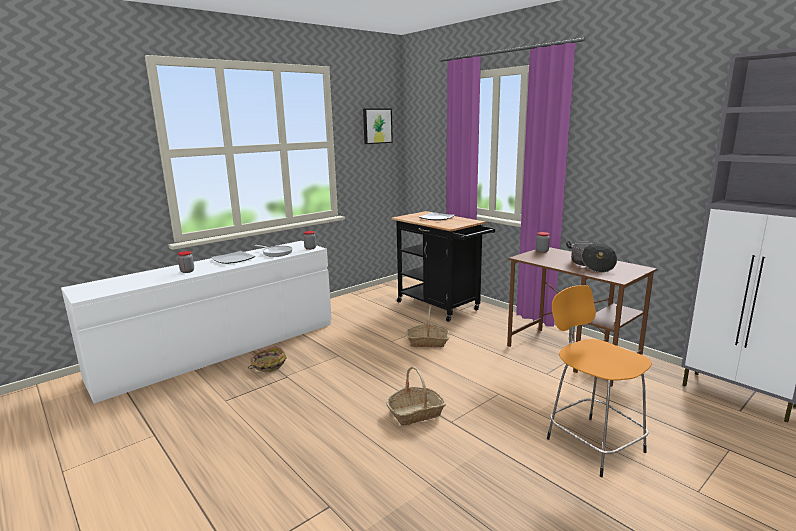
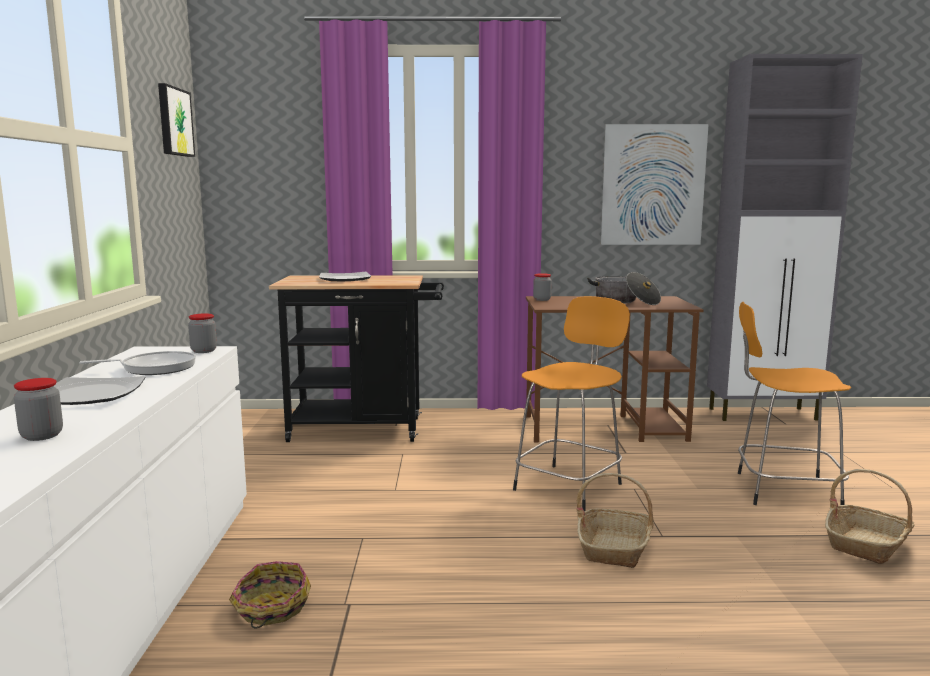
camera: 50 degrees left, 5 degrees down
(428, 342) = (444, 472): basket -> basket (867, 544)
(468, 375) = (570, 485): none -> orange stool
(660, 171) = (653, 185): none -> picture

